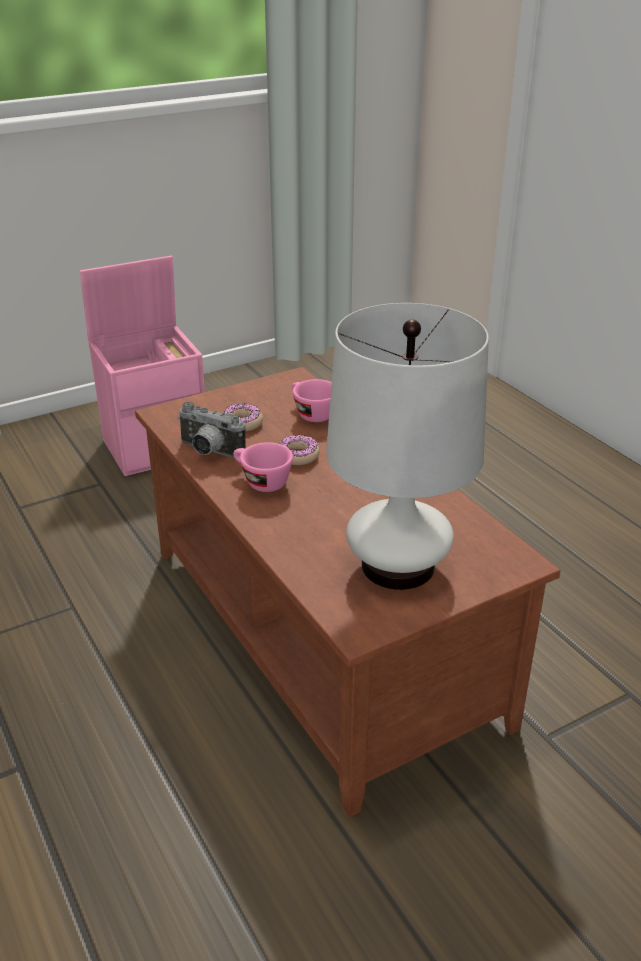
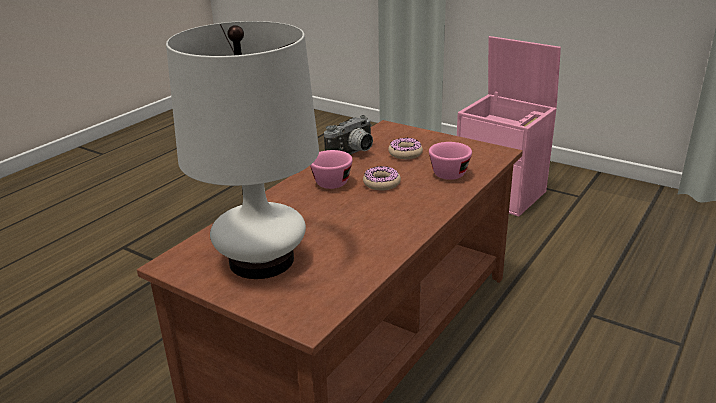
camera: 65 degrees right, 5 degrees down
(208, 452) = (353, 154): camera -> camera turned 135 degrees counterclockwise

